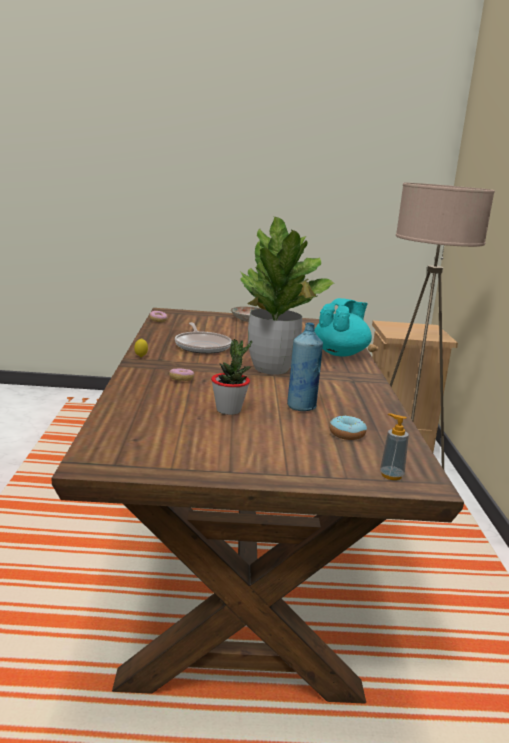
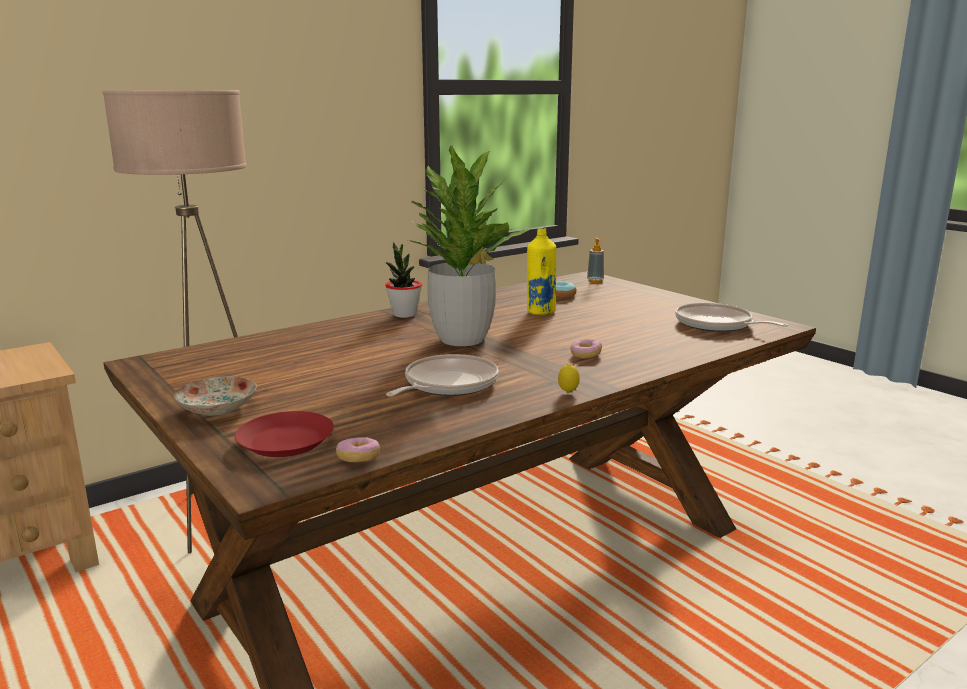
camera: 125 degrees left, 0 degrees up
(149, 442) = (717, 325): none -> frying pan
(193, 318) = (285, 442): none -> red plate
(228, 410) = (606, 324): potted plant -> potted plant (404, 314)
(301, 407) = (540, 312): blue bottle -> yellow bottle
(340, 353) = (330, 332): turquoise teapot -> none

